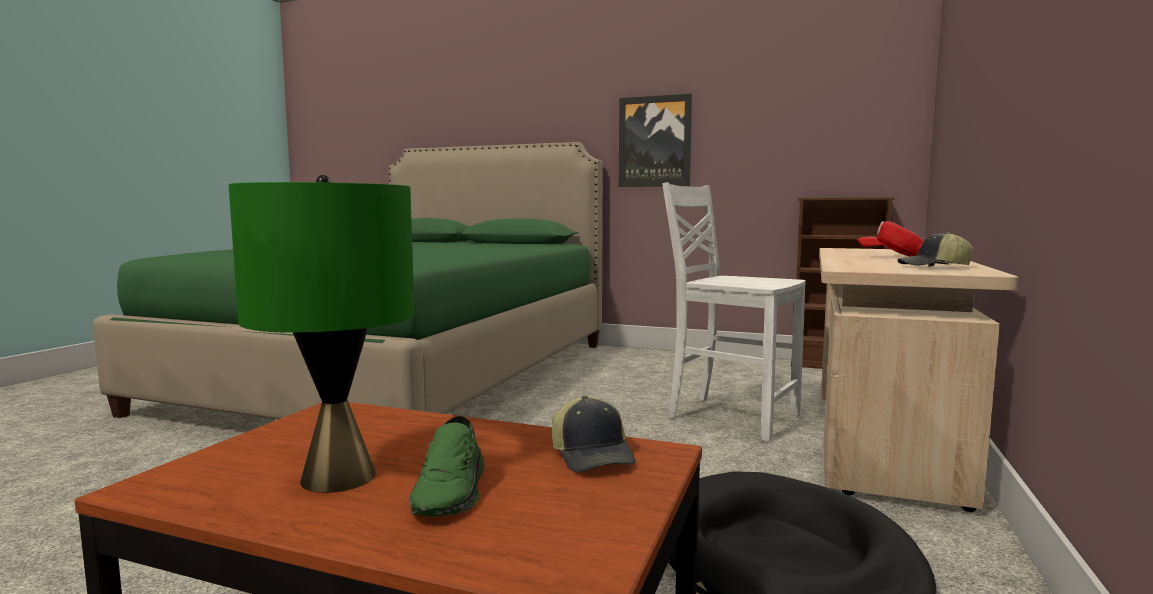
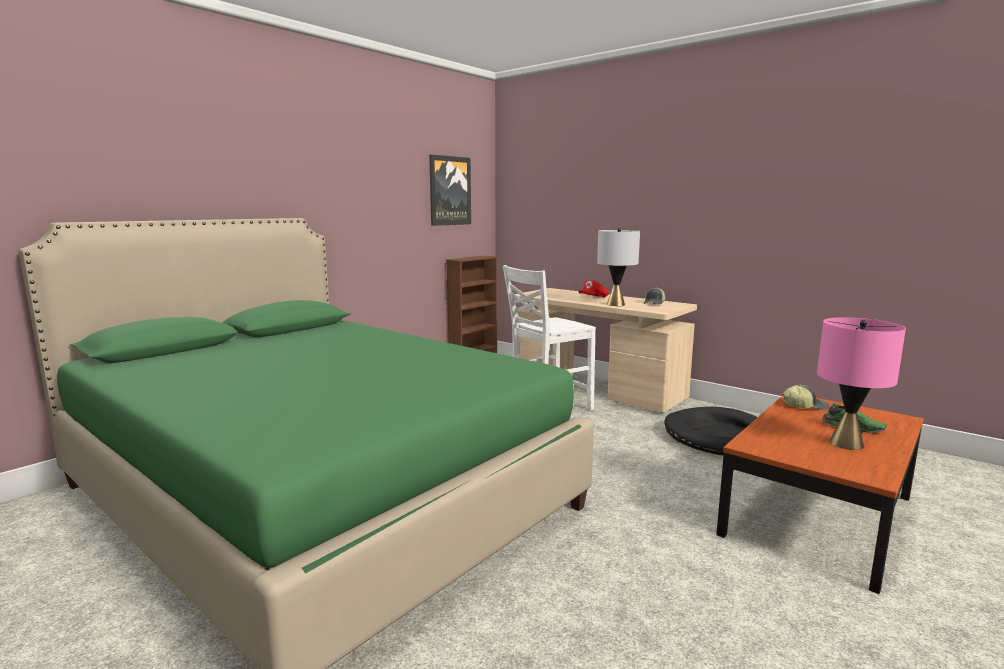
camera: 70 degrees left, 5 degrees up
(339, 476) = (845, 443): green table lamp -> pink table lamp
(654, 141) = (355, 217): picture -> picture (449, 191)
(855, 261) = (615, 304): none -> grey table lamp

